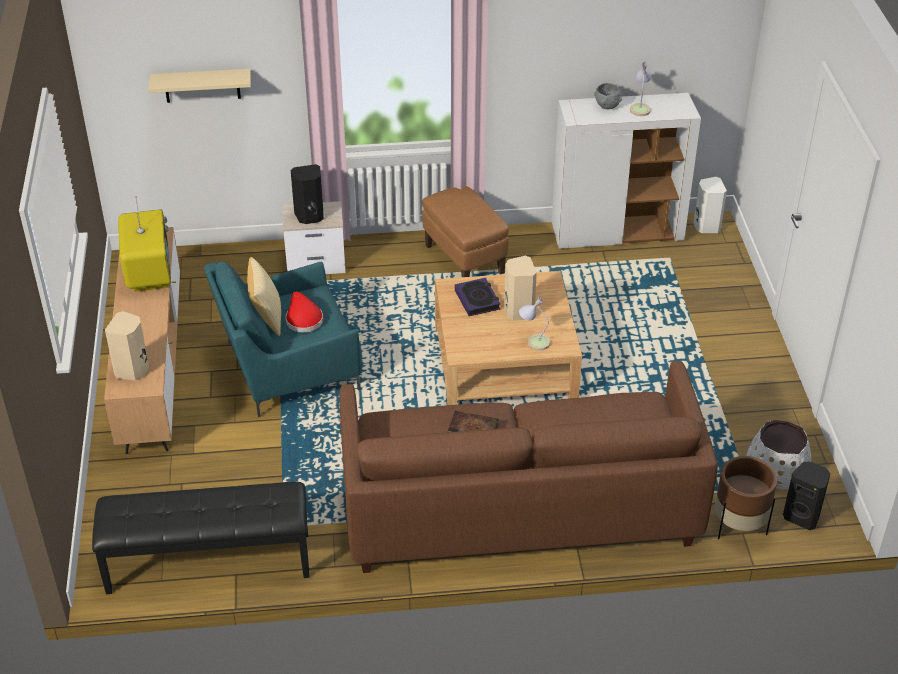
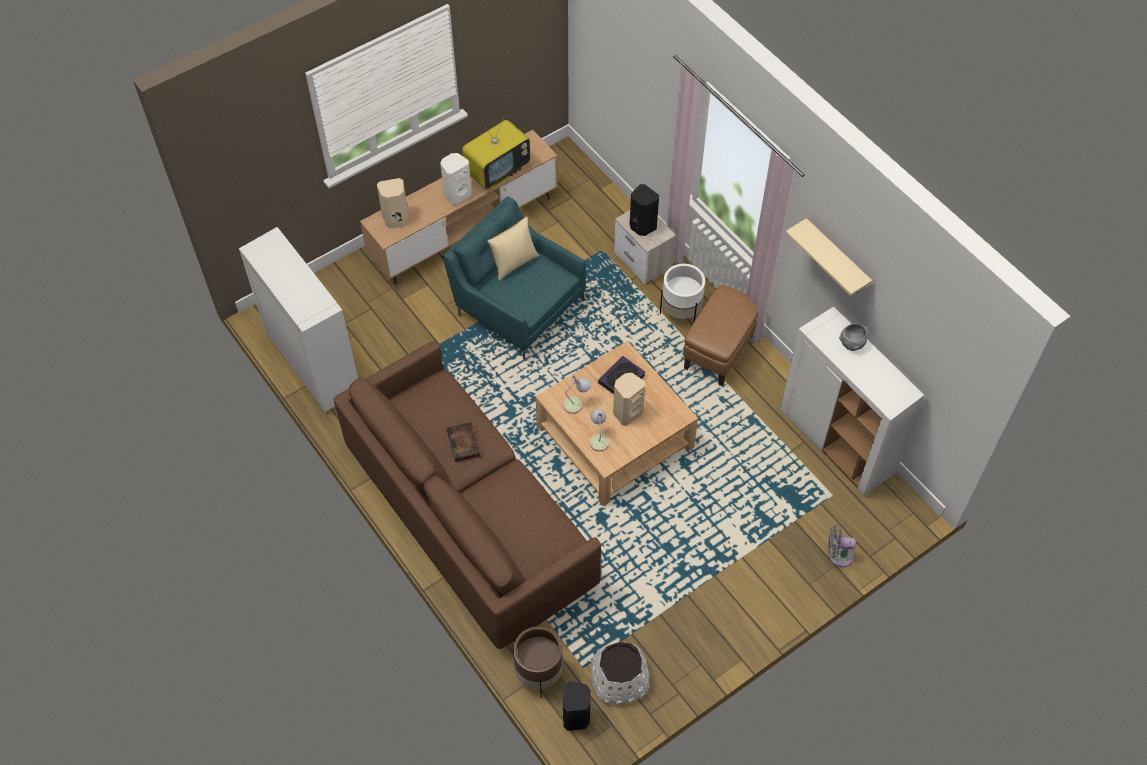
camera: 60 degrees right, 15 degrees up
(202, 85) = (628, 78): beige shelf -> beige shelf (836, 259)
(208, 563) = (312, 362): black bench -> white cabinet
(303, 319) = (527, 284): red hat -> none
(399, 264) = (680, 312): none -> white planter
(640, 107) = (869, 369): table lamp -> table lamp (577, 403)
(706, 226) = (899, 505): white speaker -> white speaker (457, 194)
(732, 280) = (838, 555): none -> grey fan

